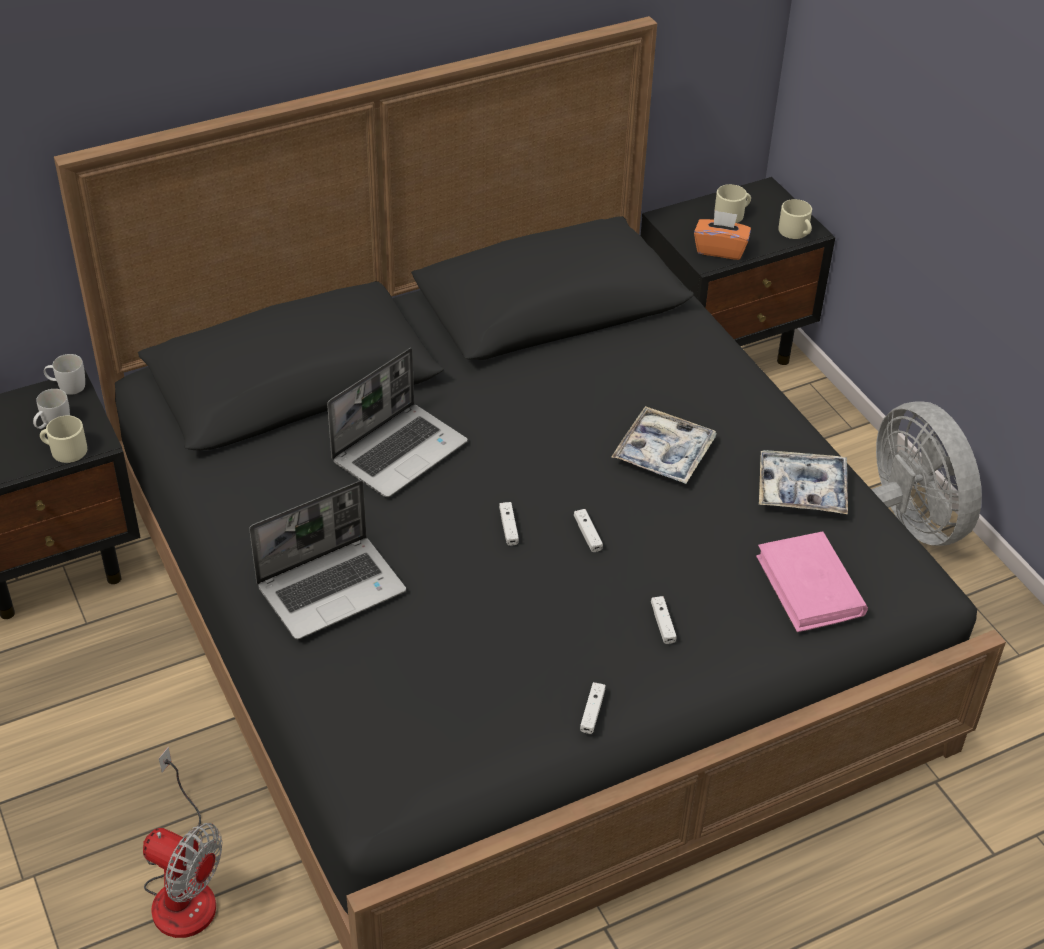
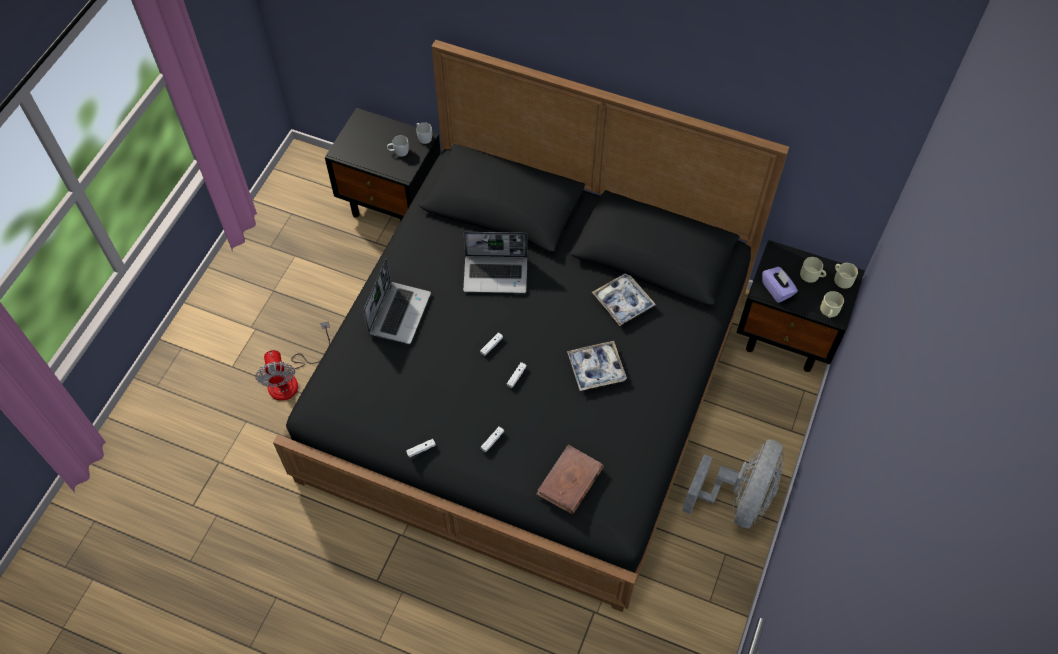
camera: 50 degrees right, 15 degrees up
(64, 450) = (390, 167): beige mug -> beige mug (842, 278)
(332, 588) = (399, 312): laptop -> laptop turned 90 degrees counterclockwise
(720, 249) = (777, 290): orange tissue box -> purple tissue box
(802, 490) = (629, 438): tray -> tray (623, 302)
(810, 586) = (570, 481): pink book -> brown book

